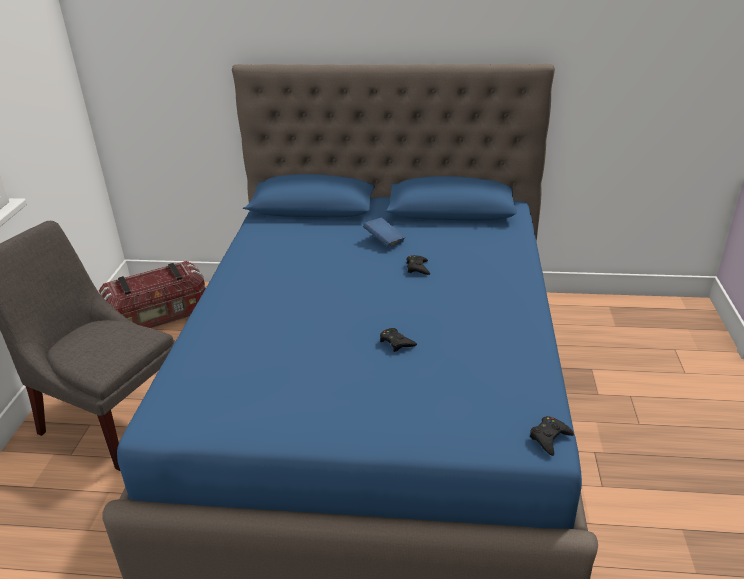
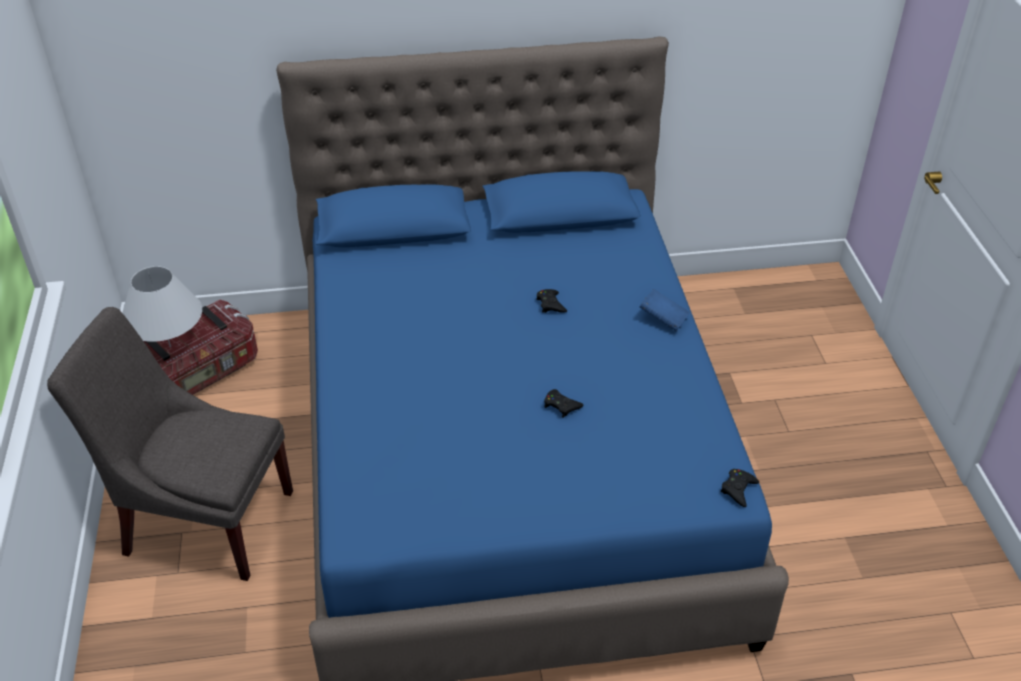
camera: 15 degrees left, 10 degrees up
(135, 286) = (170, 346): none -> white table lamp
(384, 241) = (500, 270): blue book -> blue book (663, 319)

